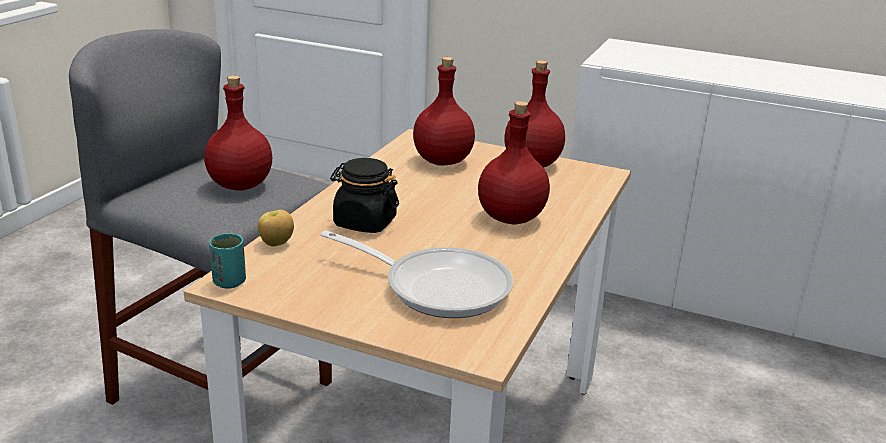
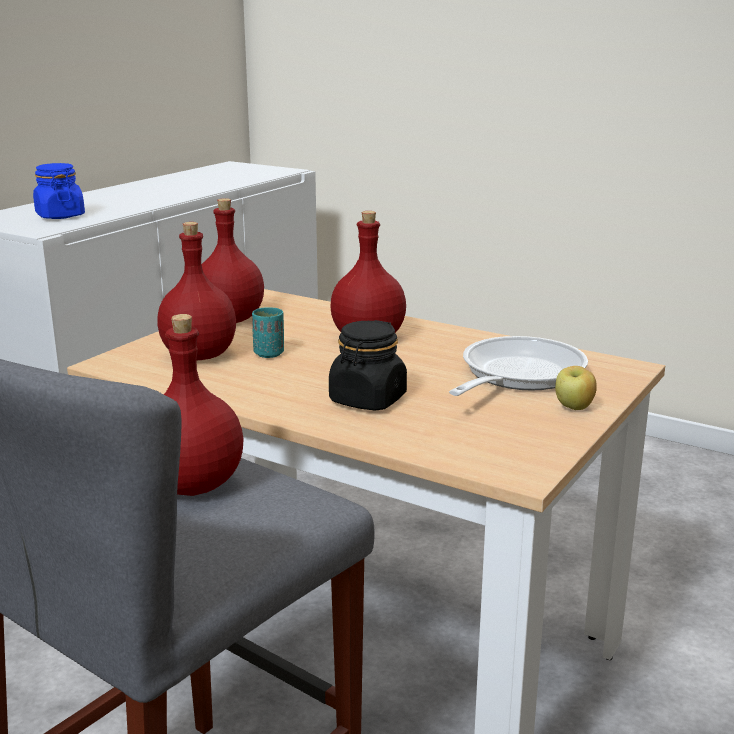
camera: 80 degrees left, 5 degrees down
(229, 282) = (521, 471): turquoise cup -> turquoise cup (269, 354)
(276, 243) = (420, 446): apple -> apple (574, 407)
(656, 61) = (60, 216): none -> blue jar

